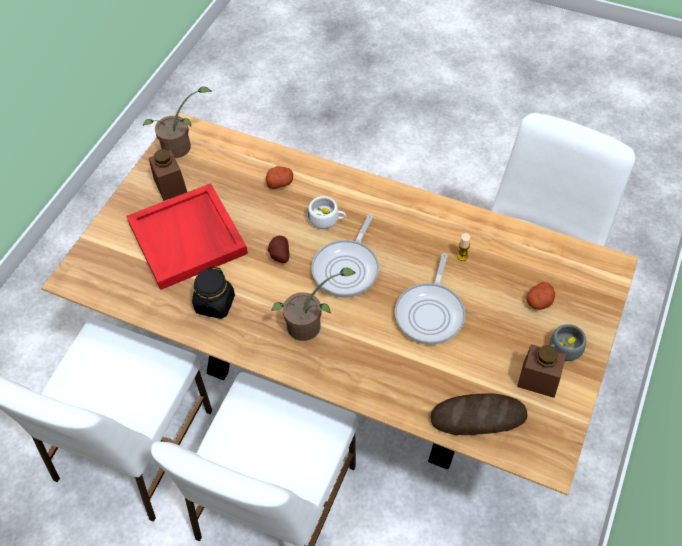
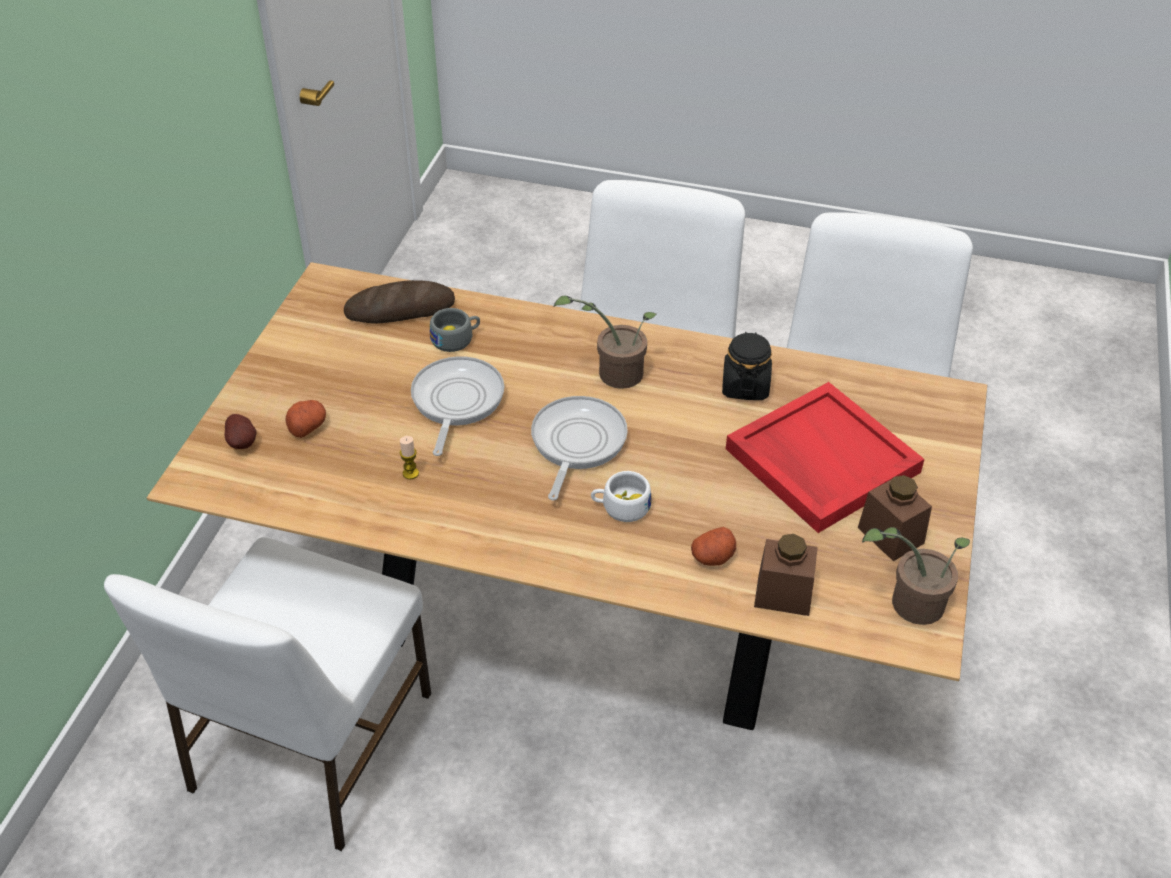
camera: 170 degrees right, 10 degrees down
(279, 256) = (679, 450): potato -> potato (243, 443)
(538, 379) = (324, 347): brown jar -> brown jar (783, 594)
(562, 349) = (288, 378): grey cup -> grey cup (456, 339)

